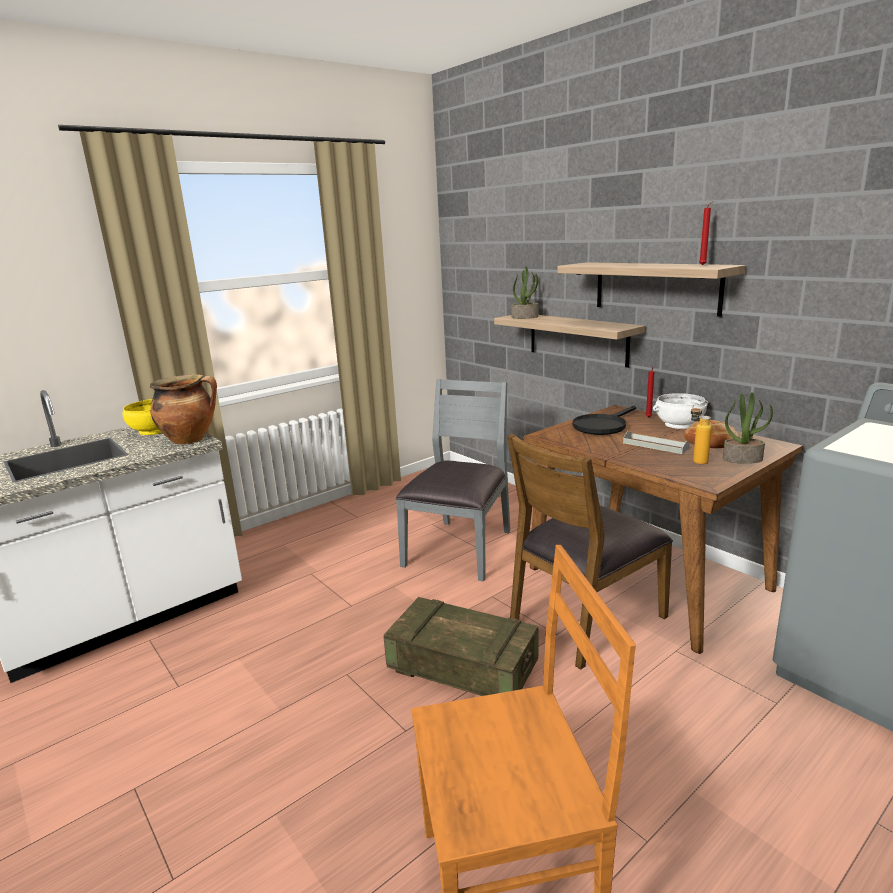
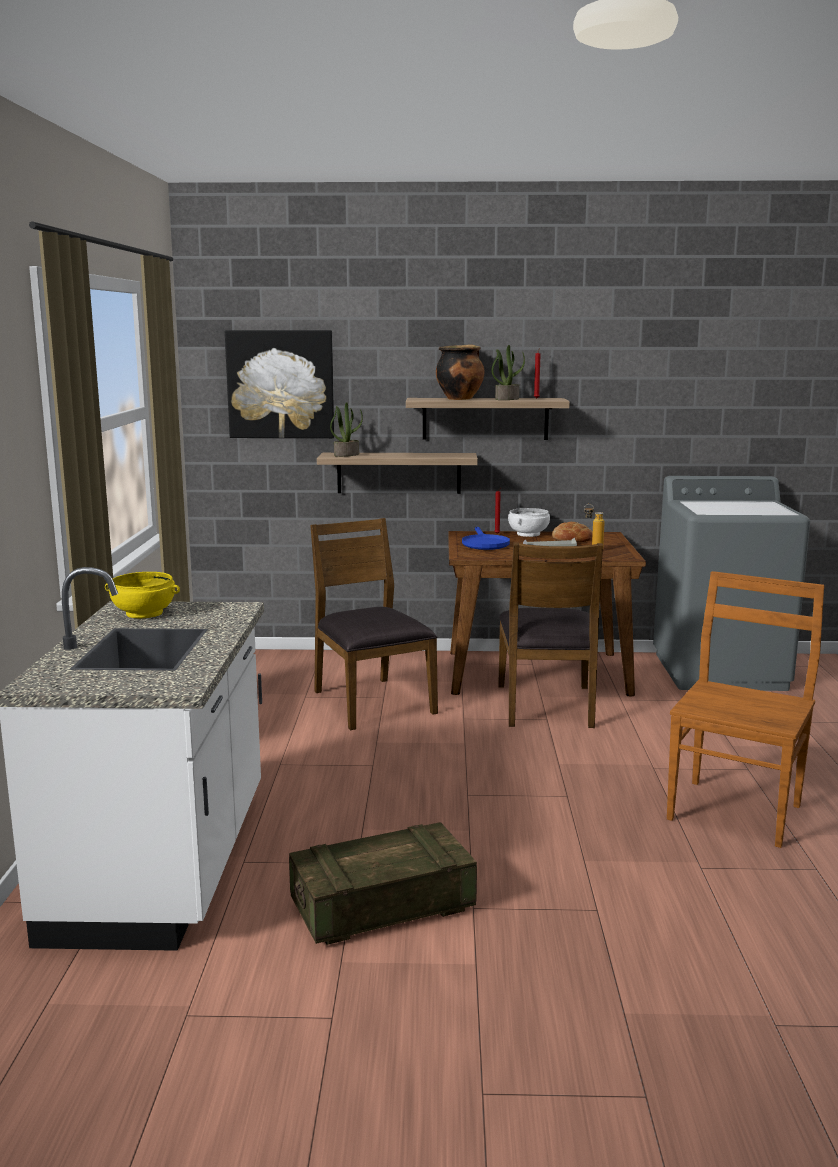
camera: 50 degrees left, 5 degrees down
(190, 439) = (225, 608): cooking pot -> cooking pot (460, 399)
(460, 548) = (371, 702): grey chair -> brown chair
(462, 668) = (531, 757): crate -> crate (382, 907)
(495, 248) = (280, 384): none -> picture
(603, 426) = (484, 544): black frying pan -> blue frying pan
(742, 459) = (612, 543): potted plant -> potted plant (507, 399)

